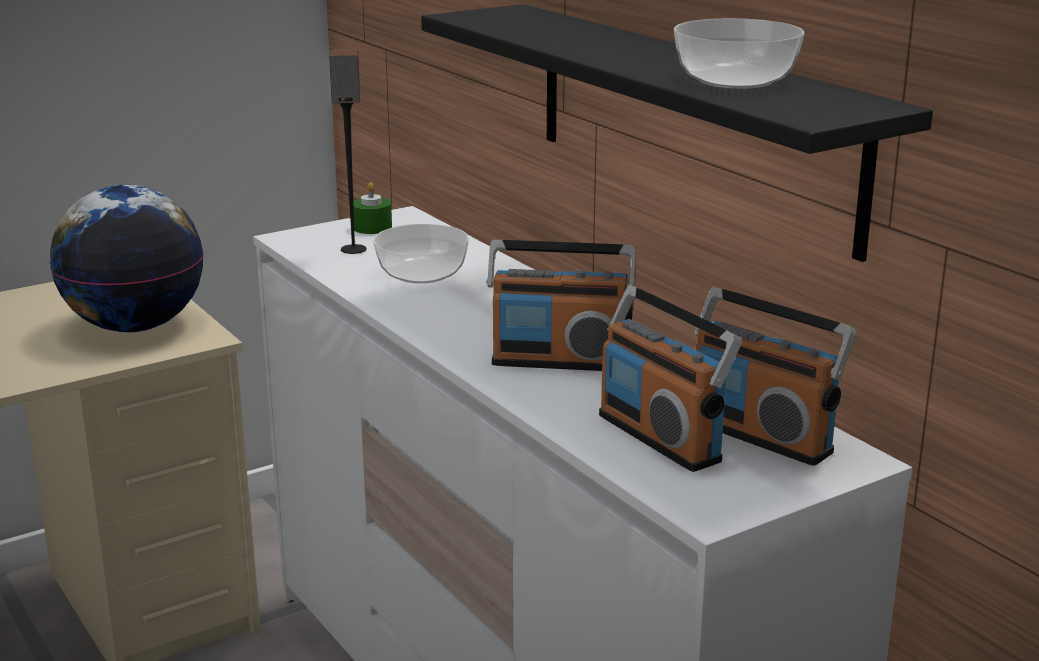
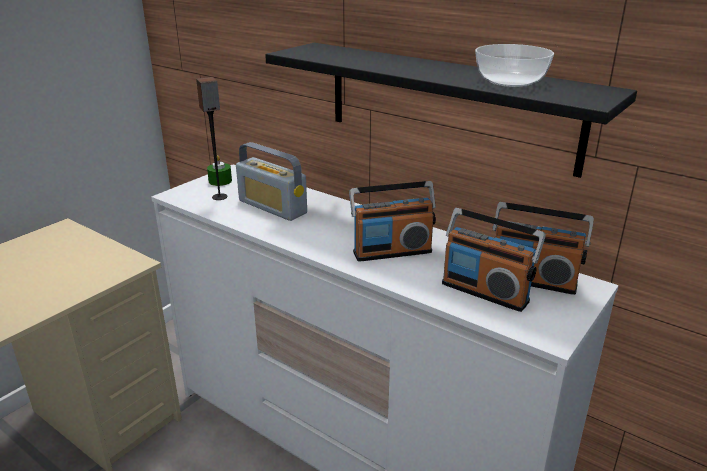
camera: 20 degrees left, 5 degrees up
(135, 326) = (85, 262): globe -> none
(423, 274) = (272, 207): bowl -> radio

